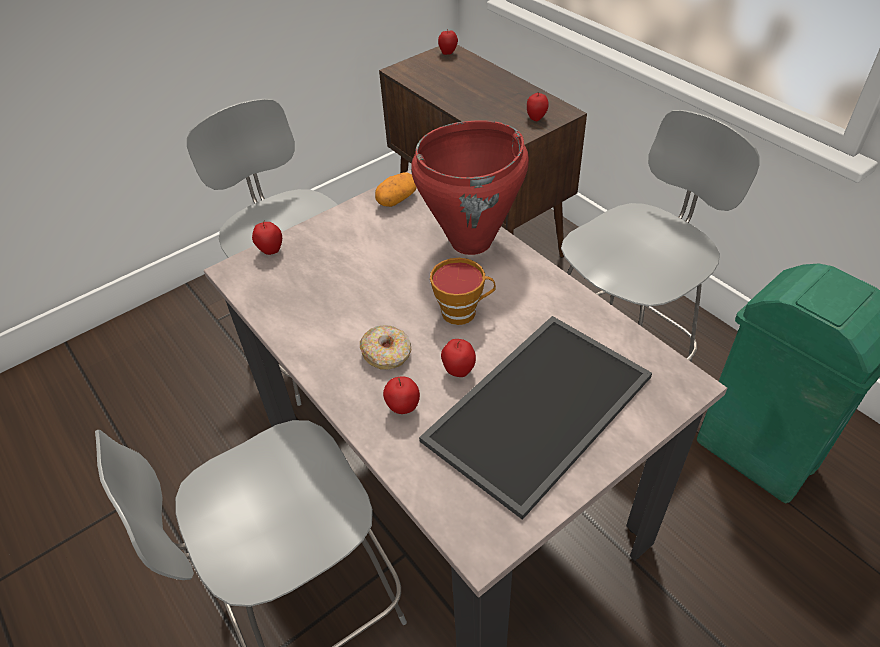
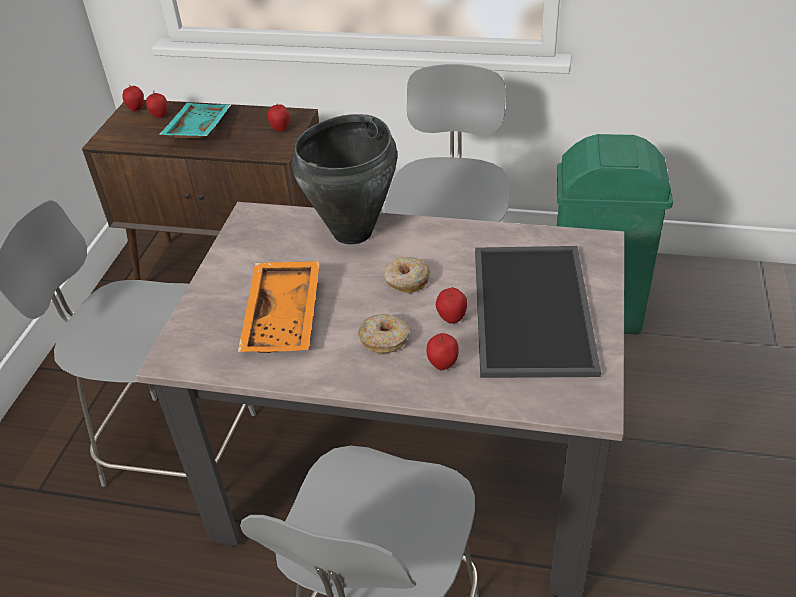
camera: 40 degrees left, 5 degrees down
(271, 251) = (185, 326): apple -> apple (160, 116)
(340, 286) = (285, 317): none -> orange tray
(396, 199) = (251, 233): potato -> none
(463, 311) = (406, 281): cup -> donut
(472, 90) = (197, 130): none -> turquoise tray
(472, 242) = (354, 232): red cooking pot -> black cooking pot

